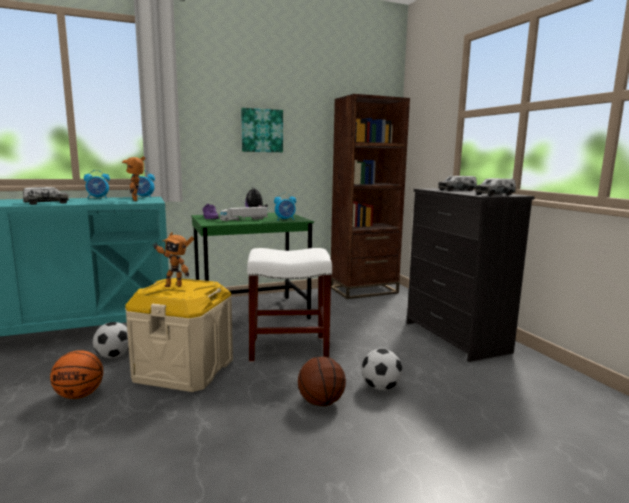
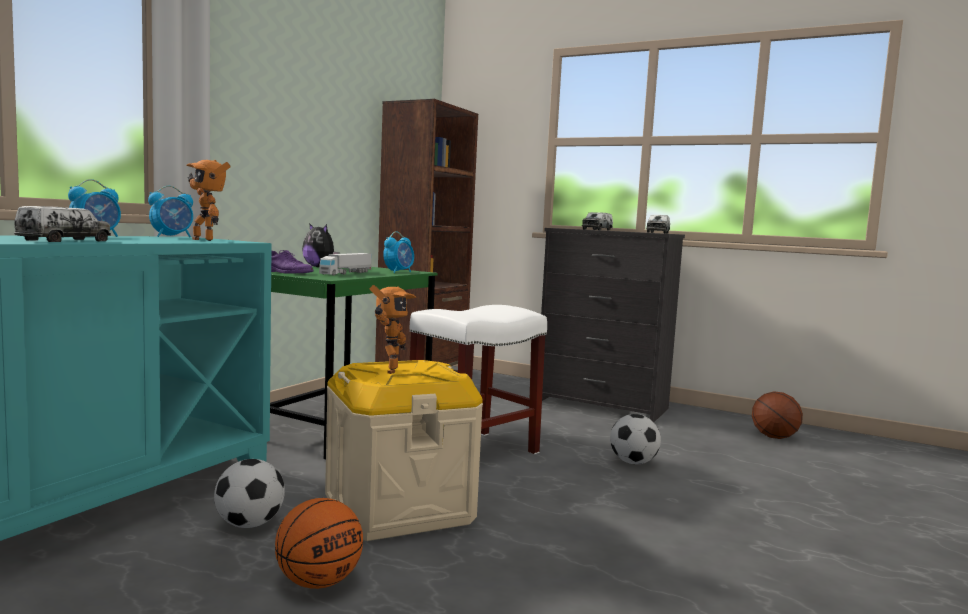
camera: 40 degrees left, 5 degrees down
(174, 285) = (388, 370): toy robot -> toy robot turned 45 degrees counterclockwise
(261, 130) = (302, 136): picture -> none
(321, 402) = (614, 490): basketball -> basketball (775, 437)

